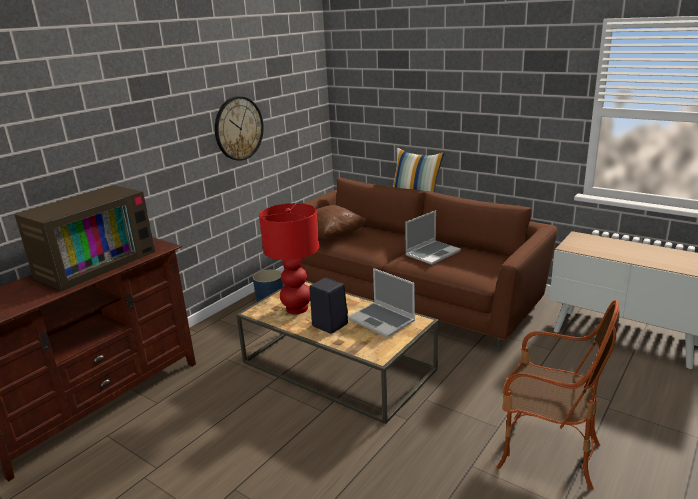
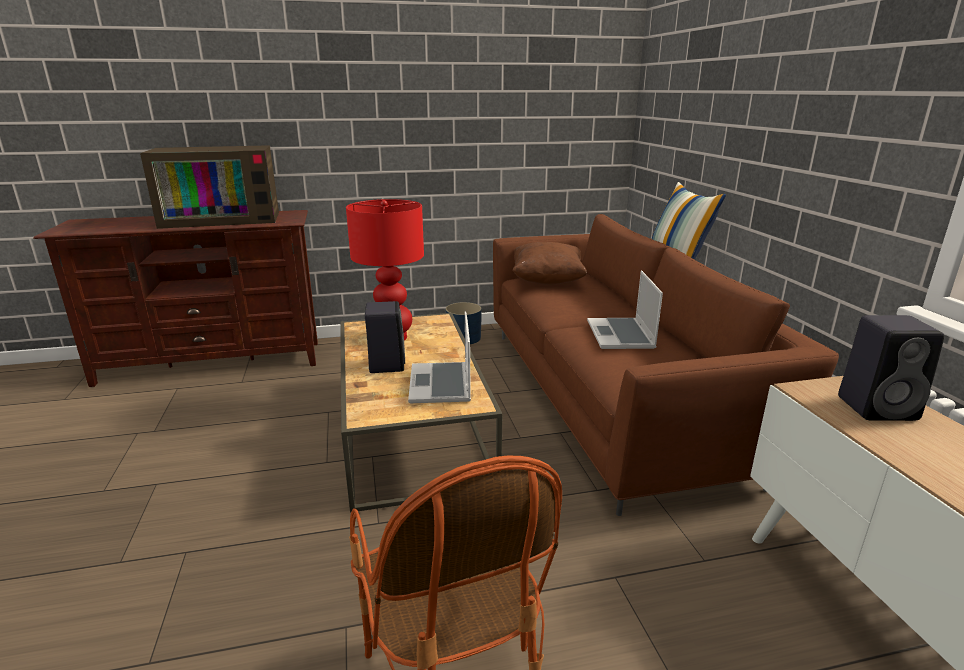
camera: 40 degrees right, 0 degrees up
(238, 128) = (467, 120): wall clock -> none
(432, 253) = (621, 335): laptop -> laptop turned 90 degrees clockwise
(597, 244) = (879, 408): none -> black speaker

